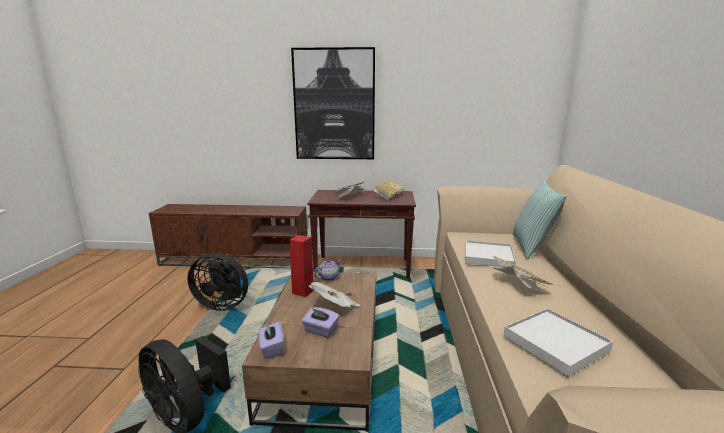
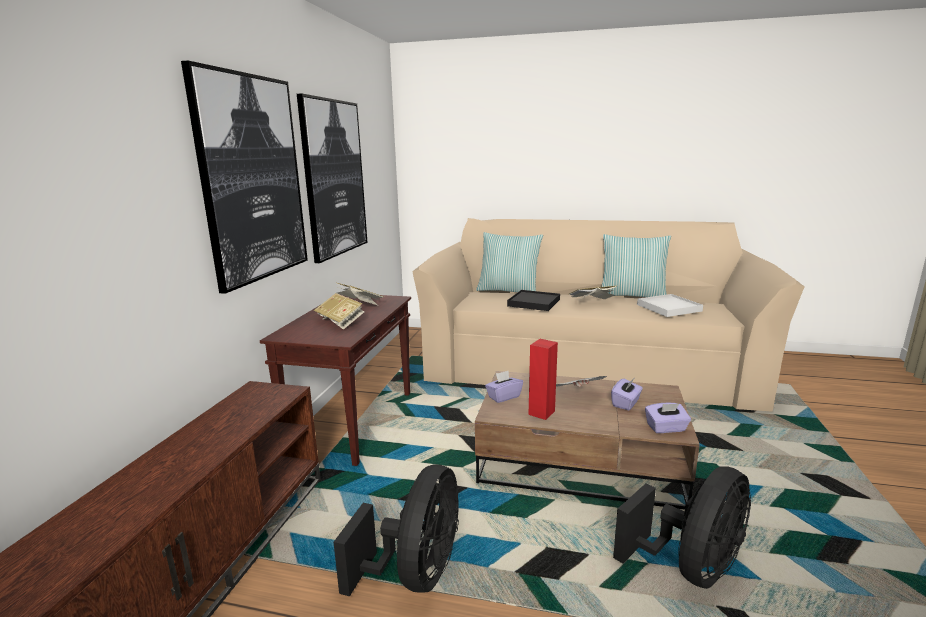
camera: 80 degrees left, 0 degrees up
(328, 278) = (503, 397): teapot -> purple tissue box
(429, 110) = (334, 178): none -> picture
(488, 256) = (533, 303): white tray -> black tray
(604, 319) = (632, 295): none -> pillow

